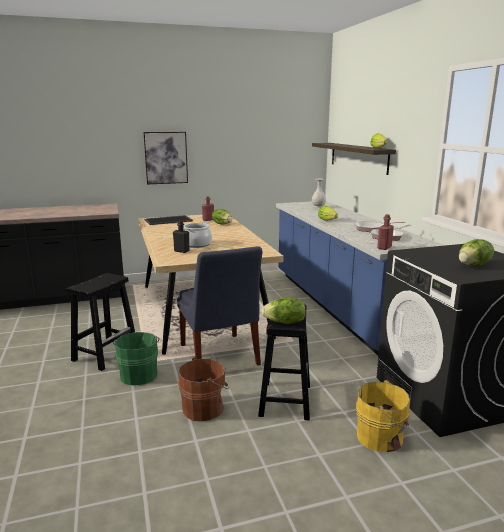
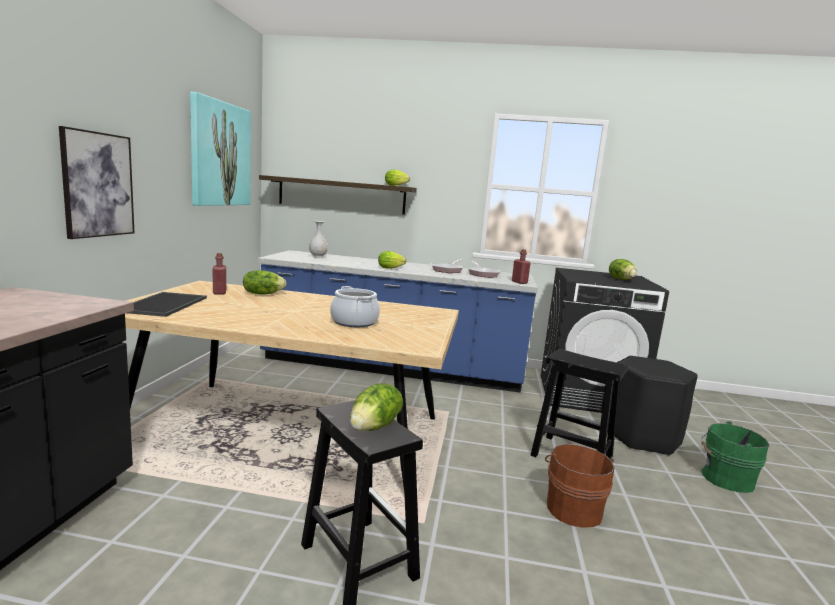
camera: 65 degrees left, 5 degrees down
(139, 374) = (458, 539): green bucket -> green bucket (724, 478)
(181, 251) = (378, 333): black bottle -> none
(219, 356) = (450, 462): blue chair -> none
(271, 132) = (220, 154): none -> picture
(285, 322) = (606, 365): lettuce -> lettuce (375, 426)
(381, 437) = (643, 437): yellow bucket -> black stool

